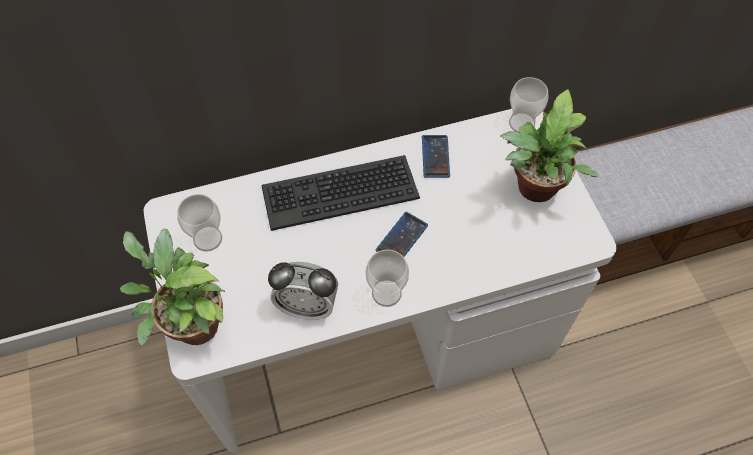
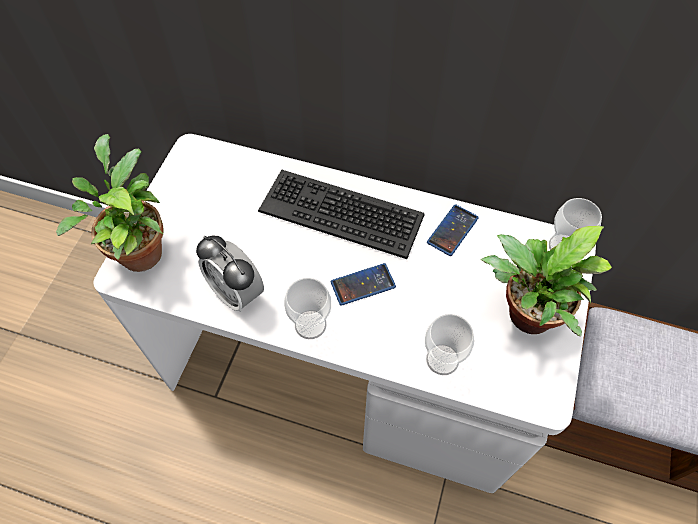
camera: 35 degrees right, 0 degrees up
(208, 239) = (205, 189): cup -> cup (442, 359)

